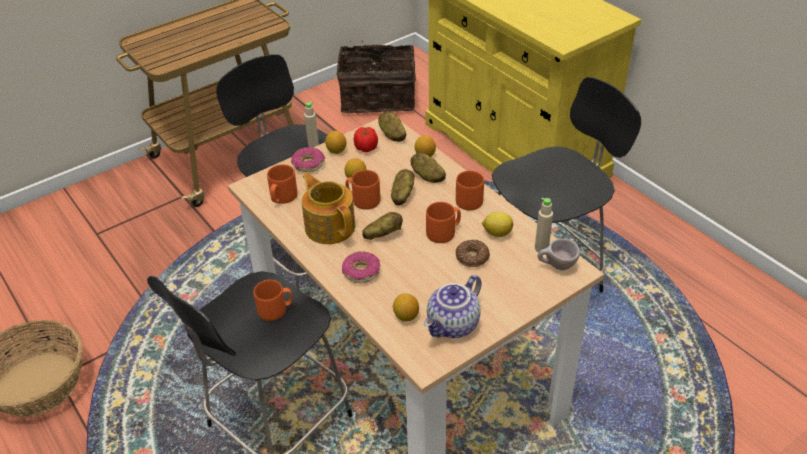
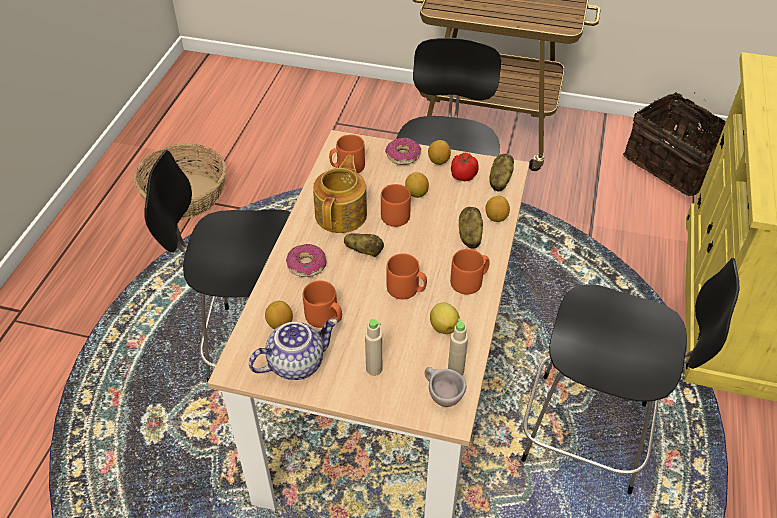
camera: 50 degrees right, 5 degrees up
(276, 310) = (267, 251): orange mug -> orange mug (325, 318)
(313, 145) = (473, 151): beige bottle -> beige bottle (374, 369)
(402, 195) = (426, 234): potato -> none
(454, 326) = (296, 362): teapot -> teapot turned 150 degrees clockwise
(472, 257) = (393, 327): donut -> none

